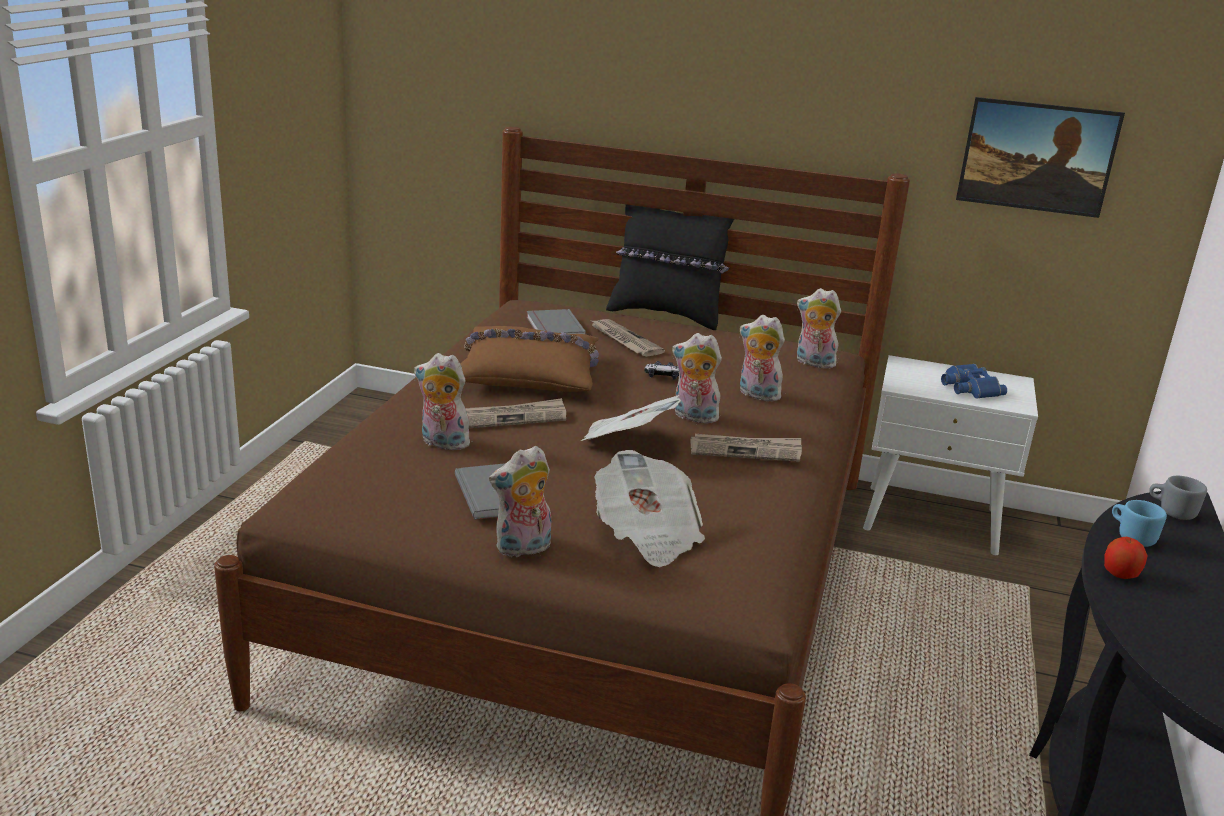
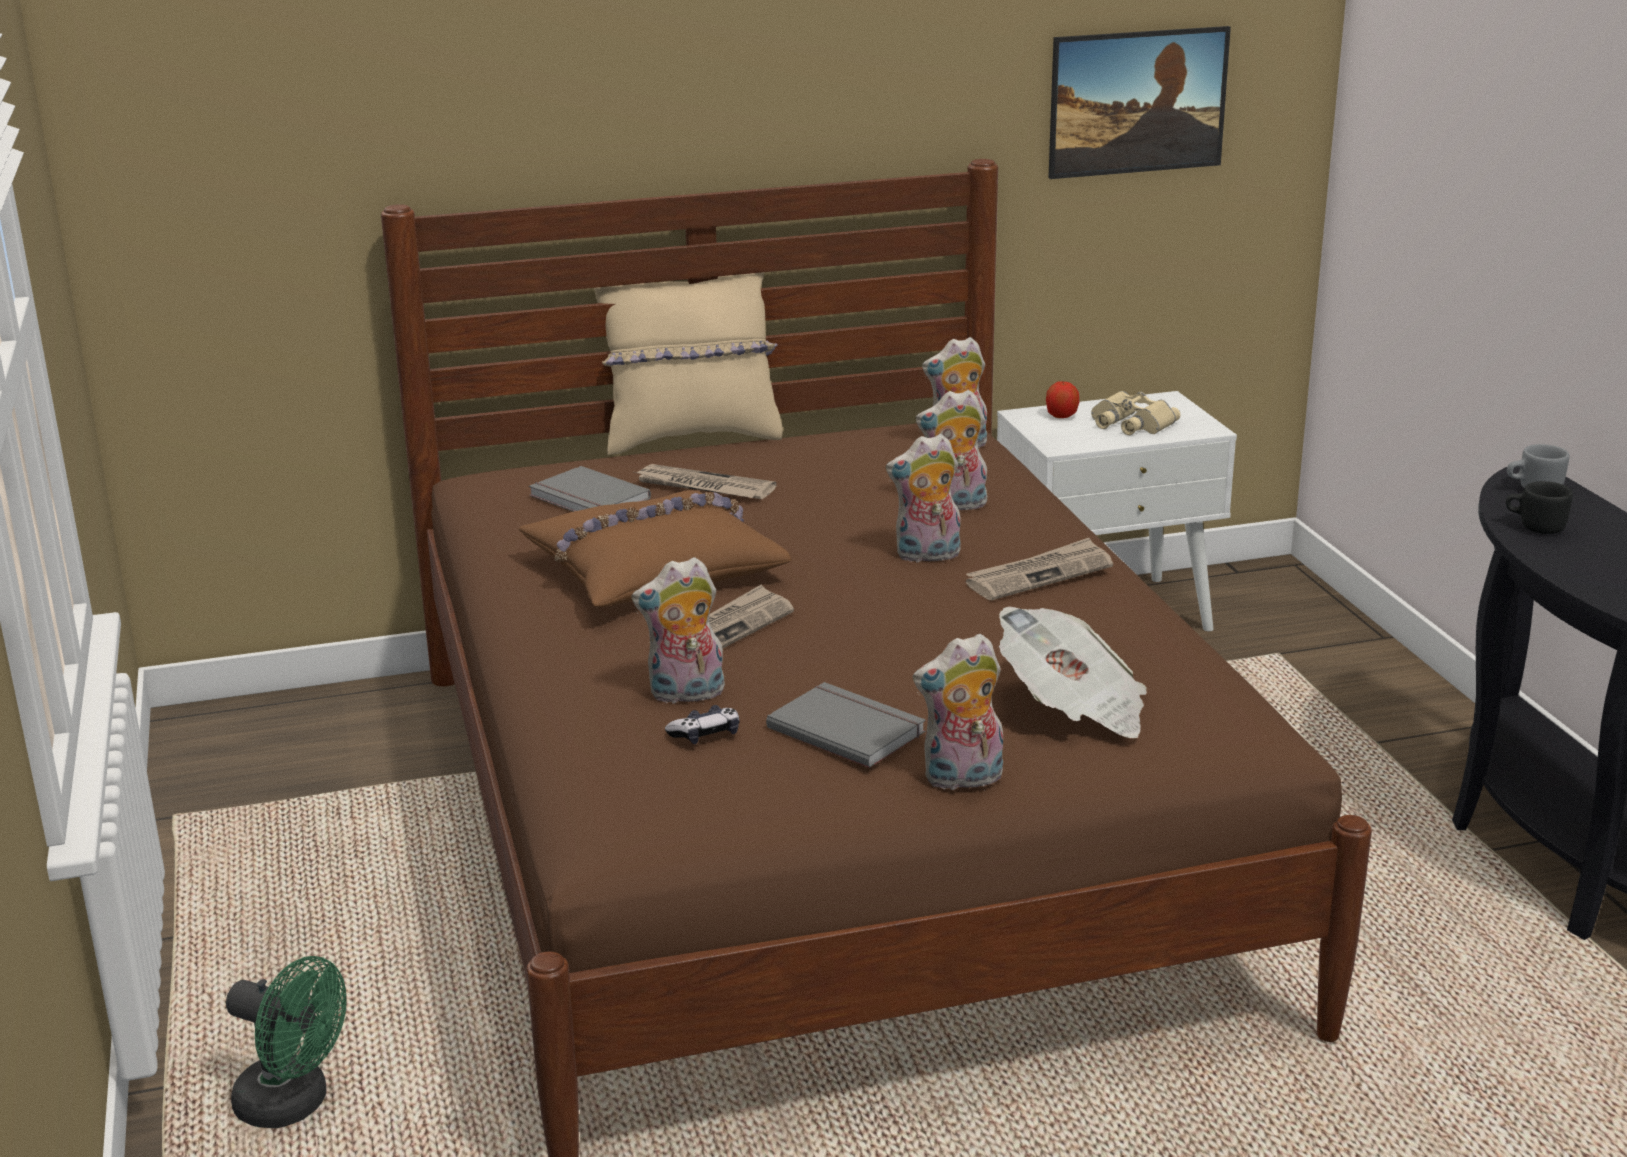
camera: 30 degrees left, 0 degrees up
(184, 602) = (294, 1104): none -> green fan
(523, 549) = (962, 779): plush toy -> plush toy turned 45 degrees clockwise
(627, 442) = (900, 612): newspaper -> none
(663, 377) = (820, 518): game controller -> game controller (705, 735)
(666, 315) = (692, 438): black pillow -> beige pillow
(968, 387) = (1130, 423): blue binoculars -> beige binoculars
(1120, 574) = (1573, 568): apple -> apple (1061, 416)
(1131, 537) = (1534, 527): blue mug -> black mug

